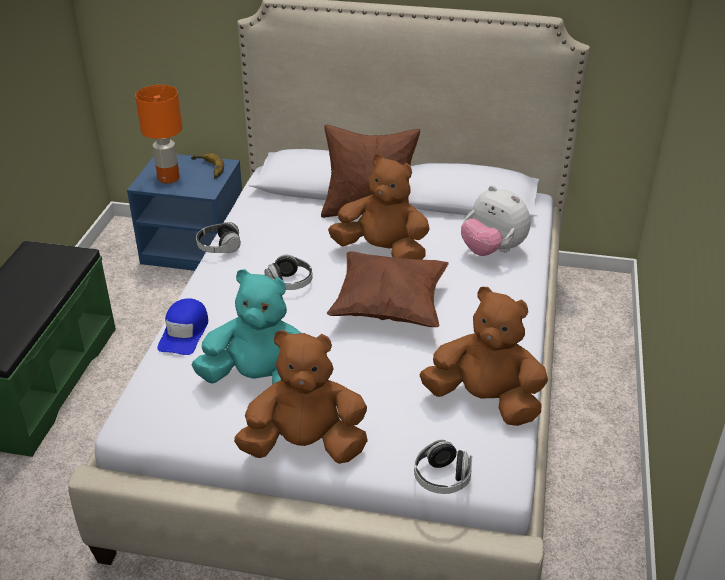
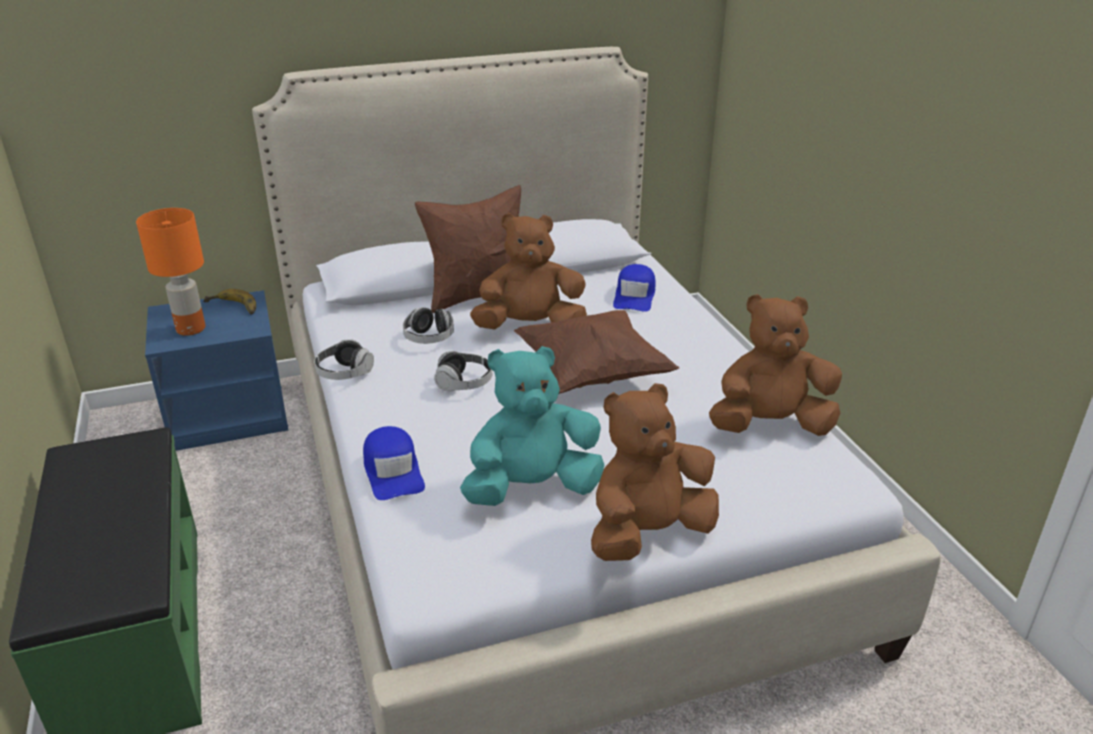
camera: 30 degrees left, 5 degrees down
(442, 478) = (810, 508): headphones -> headphones (429, 338)
(492, 250) = (635, 296): plush toy -> blue cap

